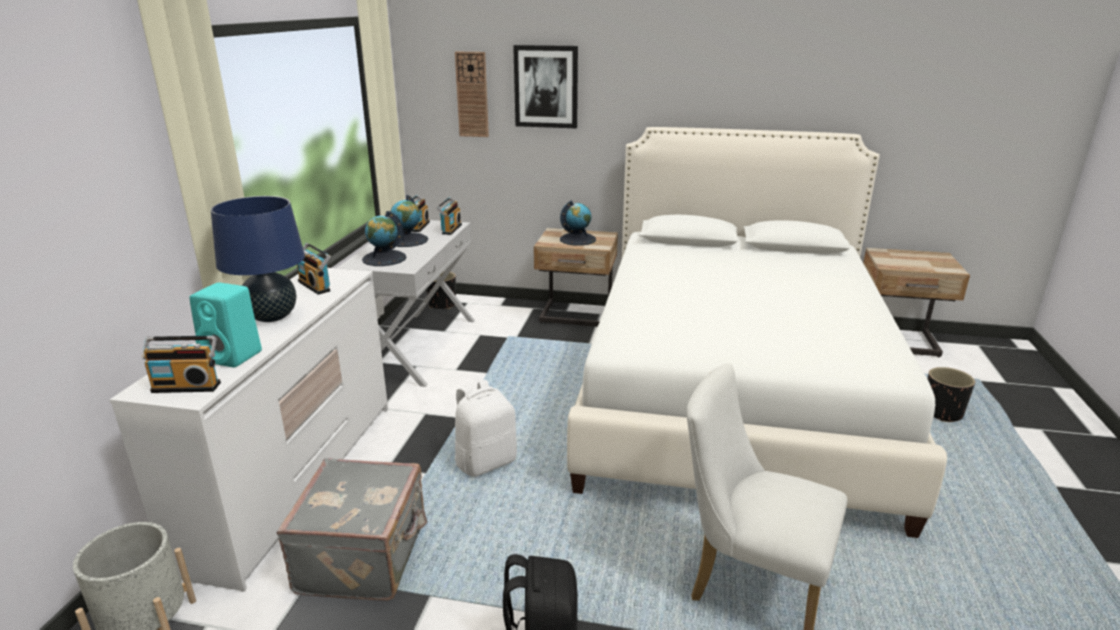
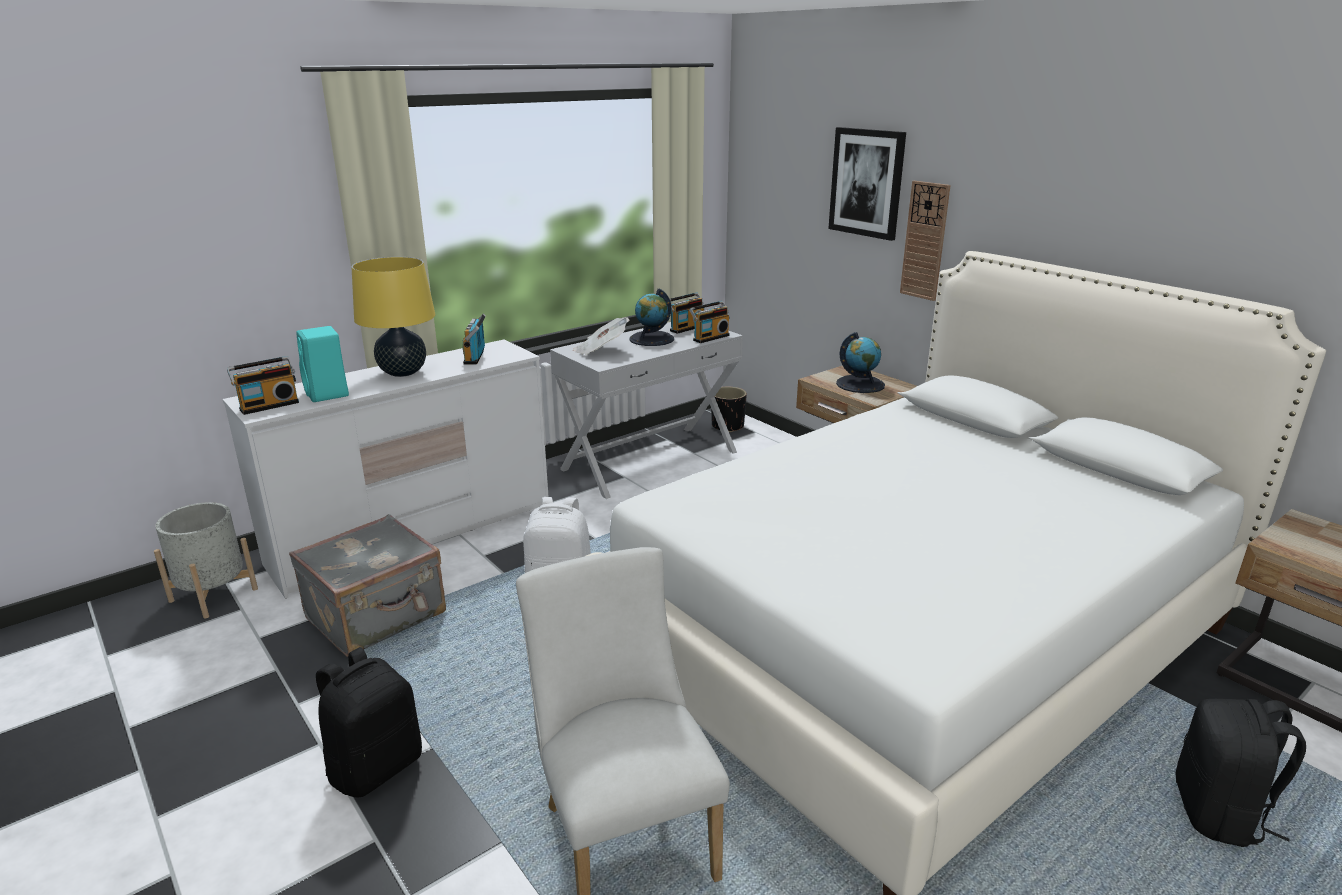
camera: 40 degrees right, 0 degrees up
(188, 386) = (269, 405): radio -> radio turned 75 degrees counterclockwise
(272, 317) = (403, 372): blue table lamp -> yellow table lamp
(384, 258) = (601, 351): globe -> newspaper
(472, 95) = (793, 185): wall clock -> wall clock (925, 241)
(942, 413) = (1219, 814): black planter -> black backpack

